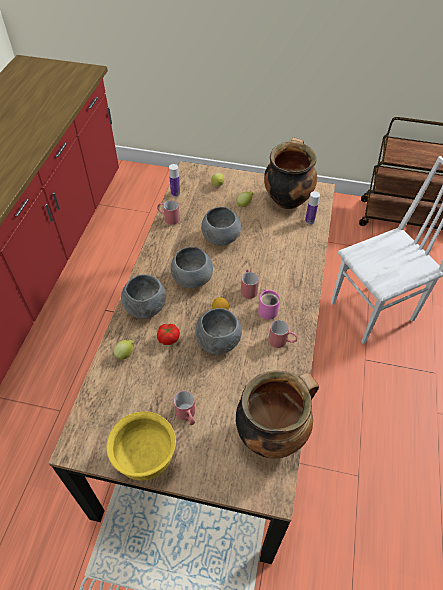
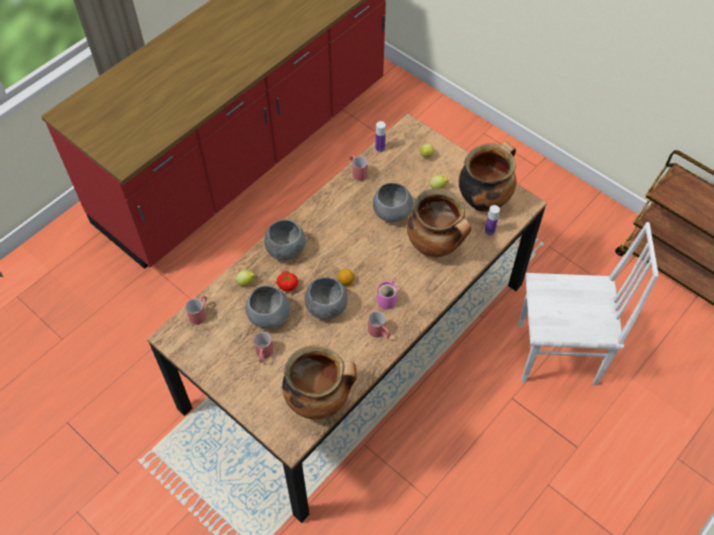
camera: 30 degrees right, 5 degrees up
(145, 458) = (215, 369): yellow bowl -> none
(192, 279) = (340, 241): grey bowl -> grey bowl (269, 316)
(248, 288) = (384, 272): red mug -> red mug (200, 313)
(275, 249) = (435, 246): none -> cooking pot

